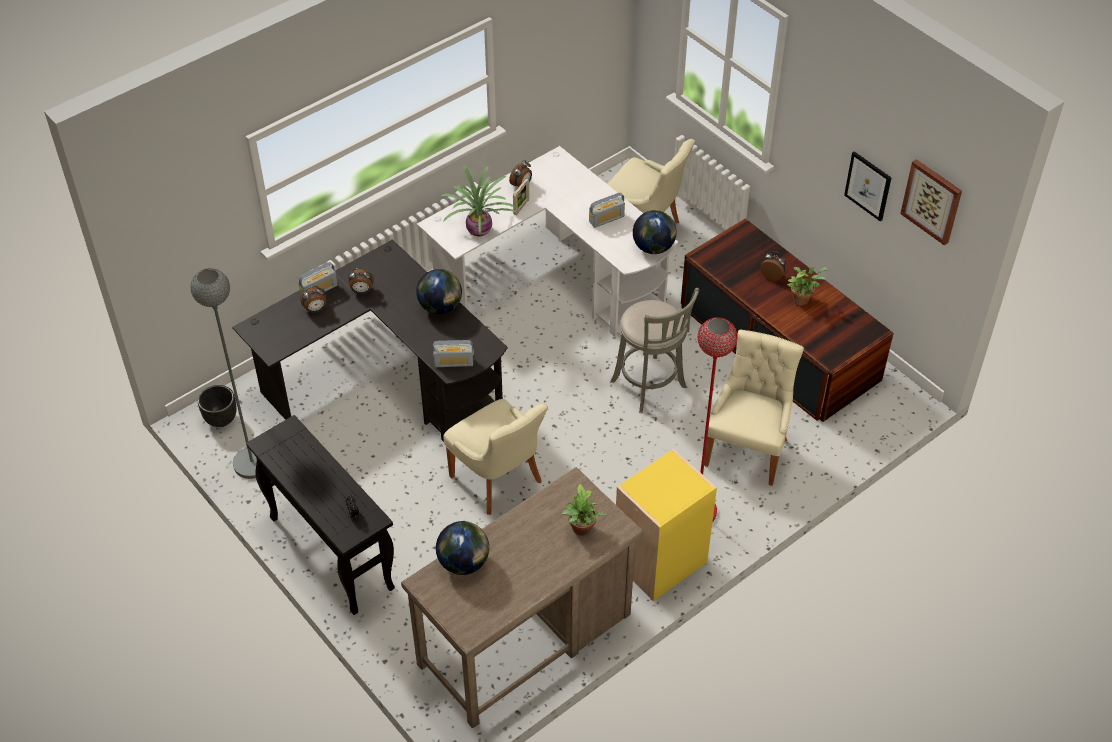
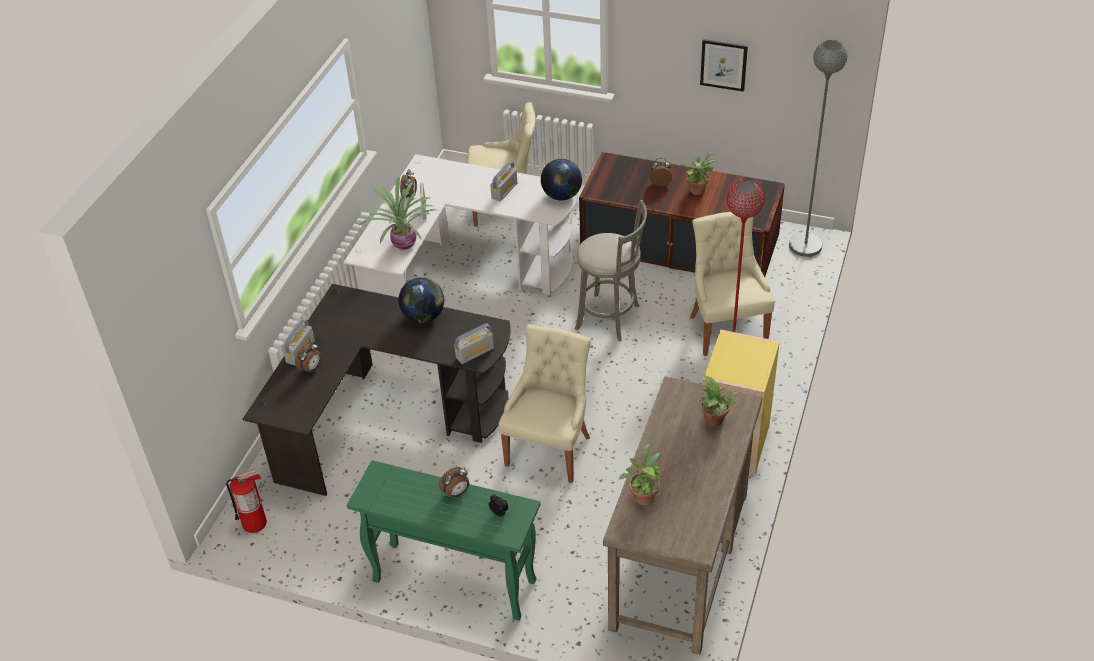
camera: 30 degrees left, 5 degrees down
(221, 419) = (255, 523): black planter -> fire extinguisher
(252, 463) = (316, 544): grey floor lamp -> grey floor lamp (805, 245)
(330, 552) = (452, 581): black console table -> green console table
(362, 291) = (341, 335): alarm clock -> alarm clock (456, 493)
(464, 562) = (643, 496): globe -> potted plant
(498, 480) = (550, 448): beige chair -> beige chair turned 90 degrees counterclockwise
(932, 201) = (795, 48): picture -> none

